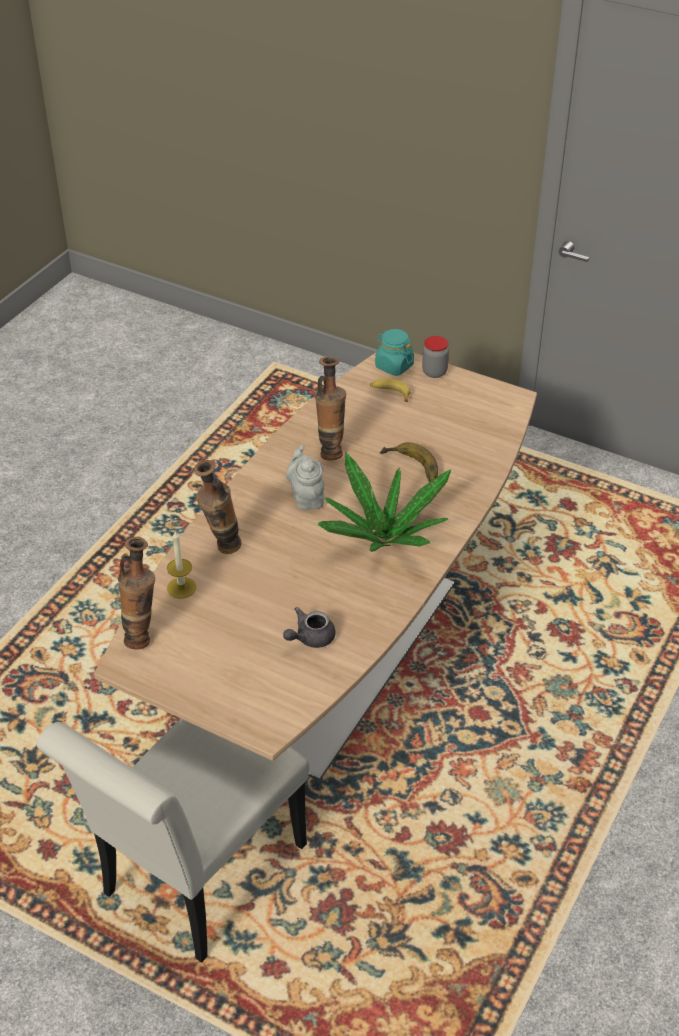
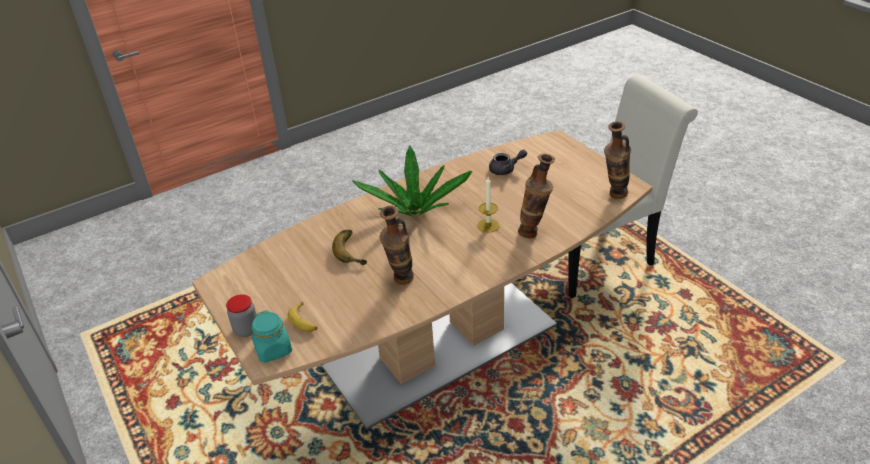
camera: 150 degrees left, 5 degrees down
(181, 587) = (575, 217): candle -> candle (488, 225)
(307, 497) = (447, 251): grey teapot -> none

